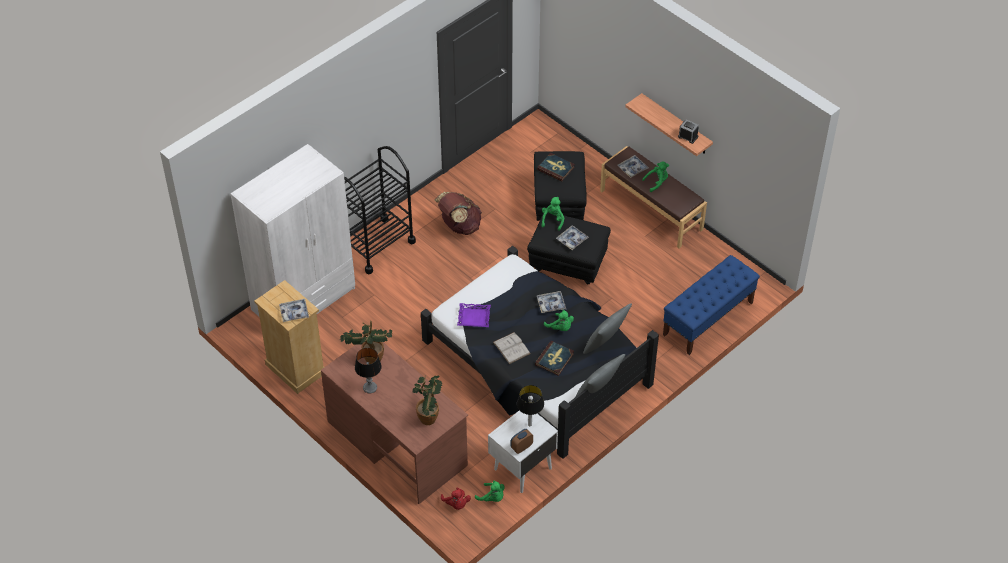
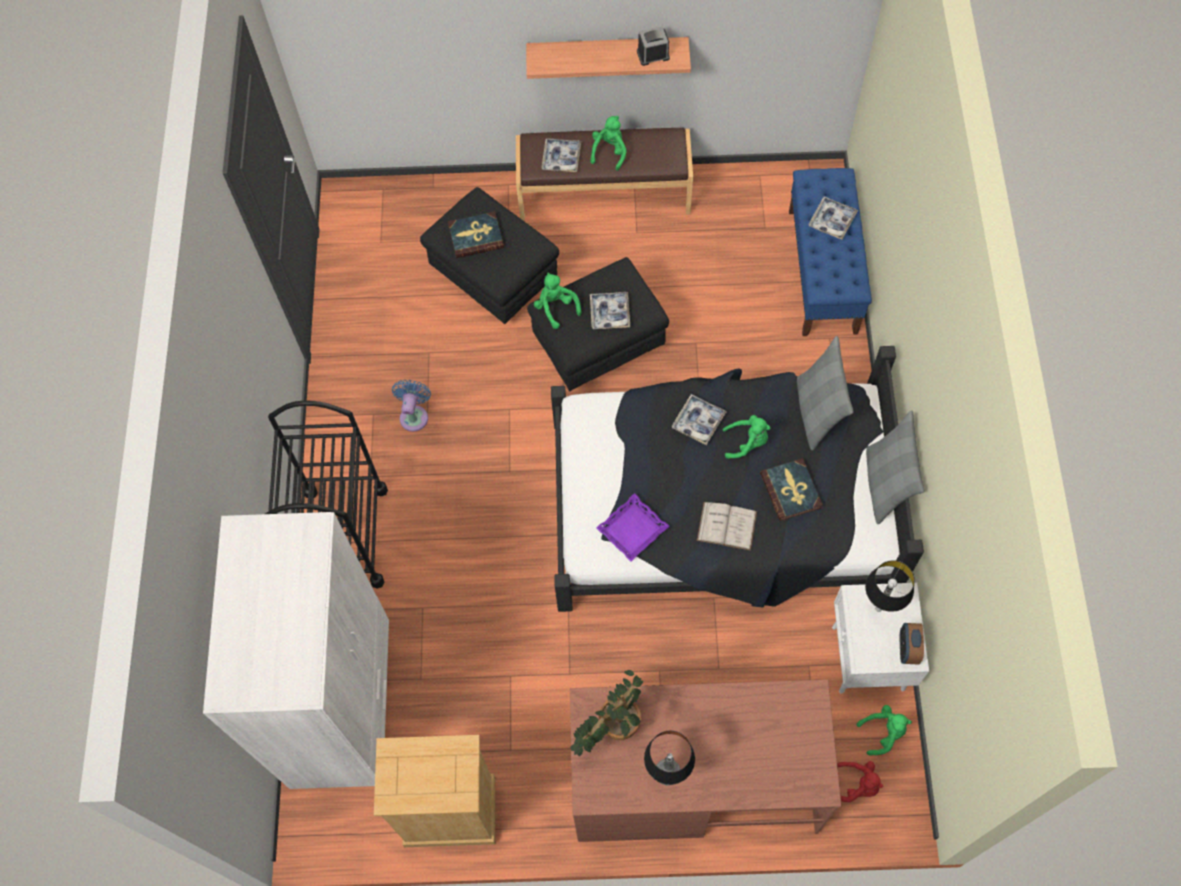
camera: 45 degrees left, 15 degrees up
(294, 312) = (453, 775): tray -> tray (832, 221)
(430, 416) = (788, 731): potted plant -> none
(459, 226) = (414, 415): brown backpack -> blue fan

